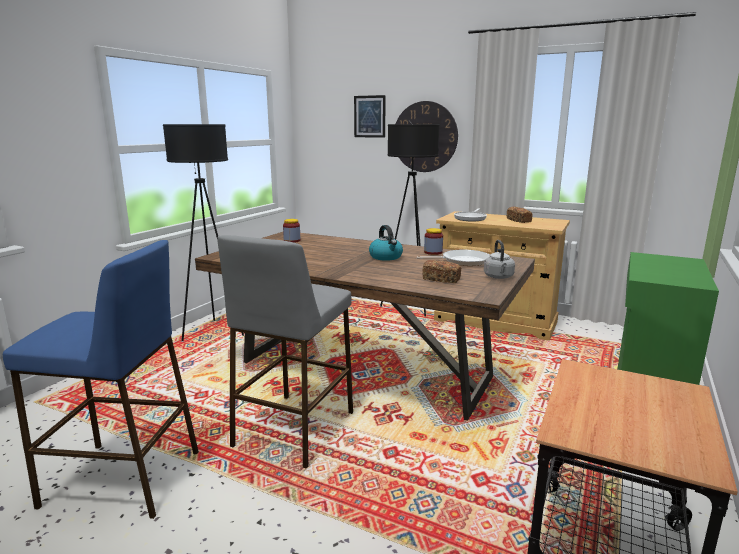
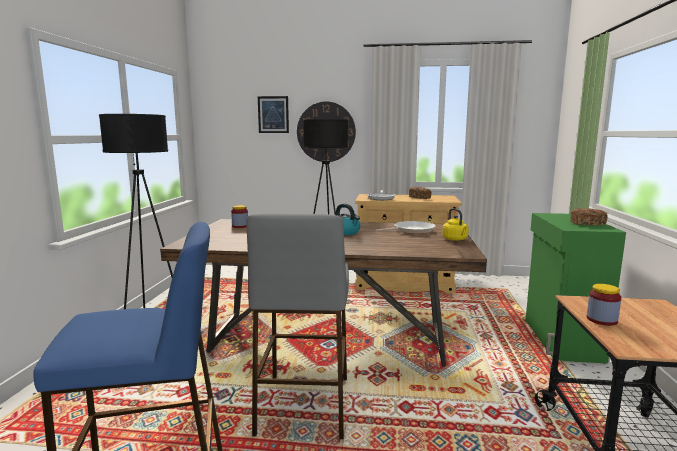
camera: 20 degrees left, 5 degrees down
(433, 252) = (378, 226): jar -> jar (601, 320)
(441, 279) = (415, 245): bread -> bread (587, 223)
(499, 277) = (455, 239): grey kettle -> yellow kettle

